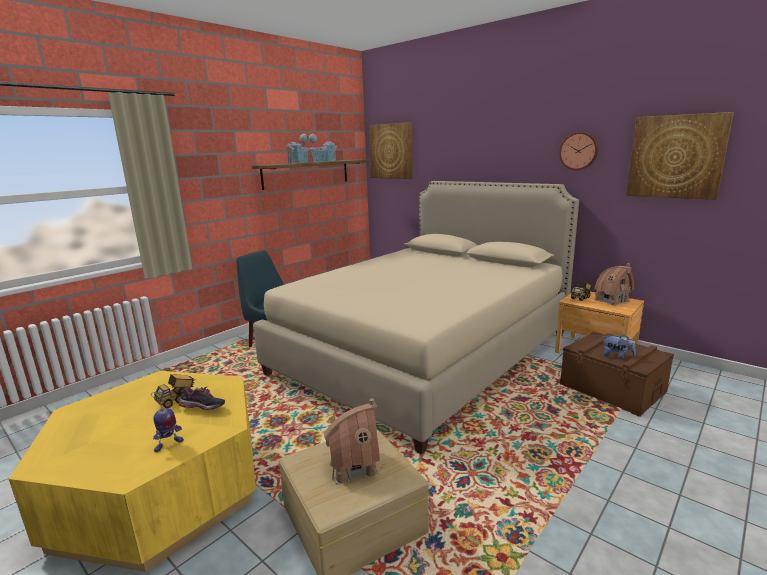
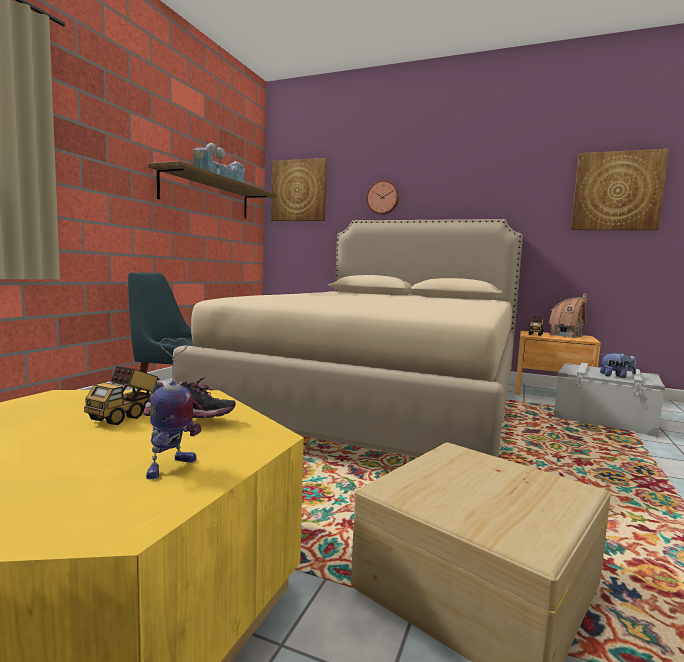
camera: 20 degrees left, 10 degrees down
(353, 466) = (486, 485): toy house -> none
(579, 151) = (520, 187): wall clock -> wall clock (383, 197)
(612, 388) = (604, 417): brown storage box -> grey storage box

